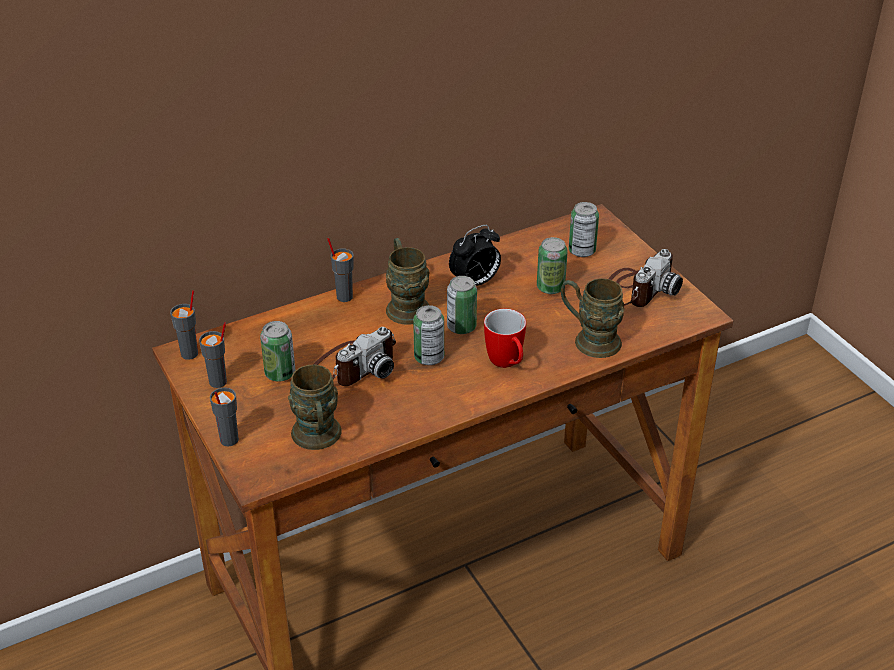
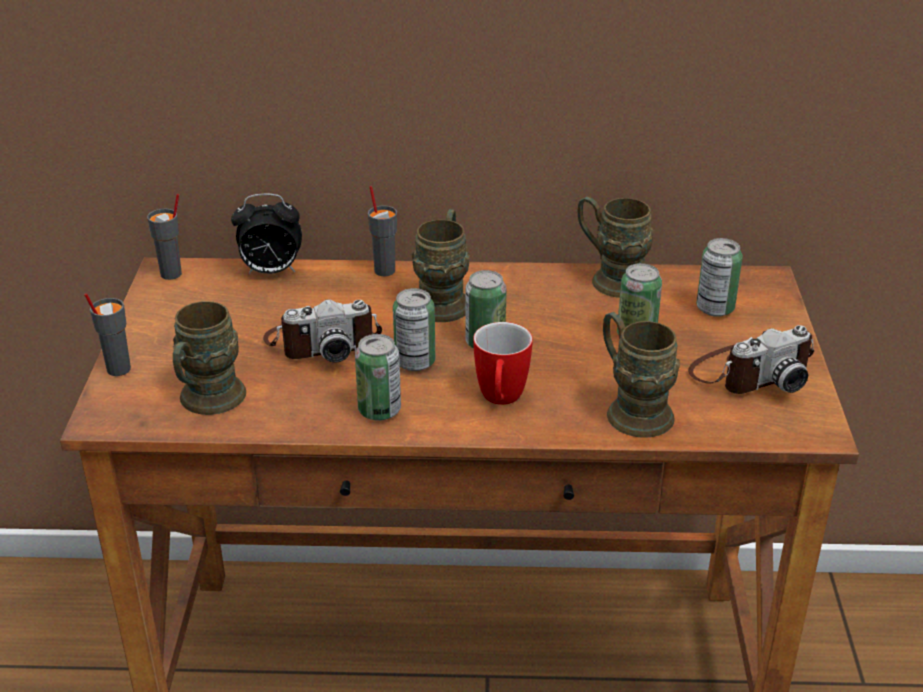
camera: 30 degrees right, 5 degrees down
(218, 382) = (169, 310): grey cup -> none
(280, 373) = (238, 323): can -> can (379, 410)
(475, 282) = (548, 302): alarm clock -> alarm clock (271, 272)
(500, 251) = (610, 278): none -> brown mug

